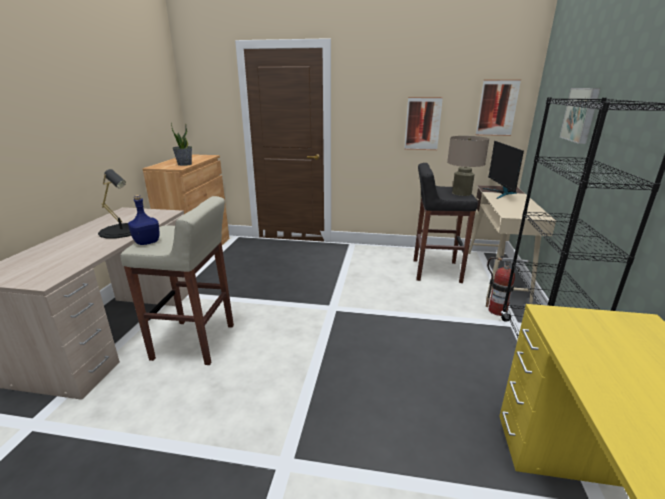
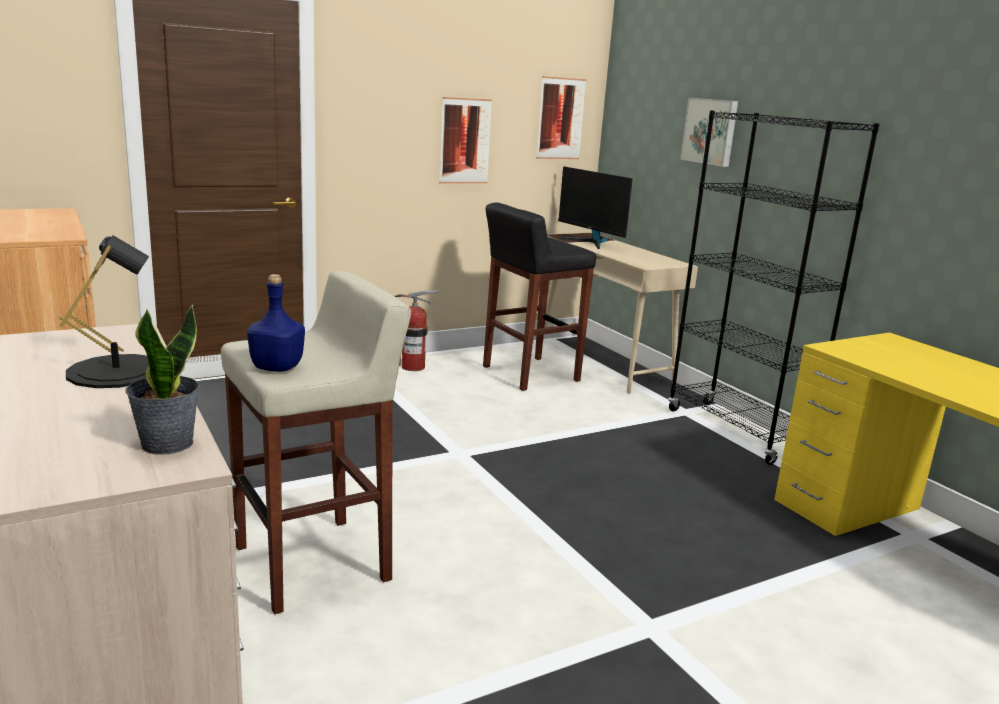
camera: 40 degrees left, 5 degrees down
(184, 164) = (57, 229): potted plant -> potted plant (166, 443)
(461, 193) = (562, 244): beige table lamp -> none
(497, 310) = (653, 402): fire extinguisher -> fire extinguisher (413, 367)

